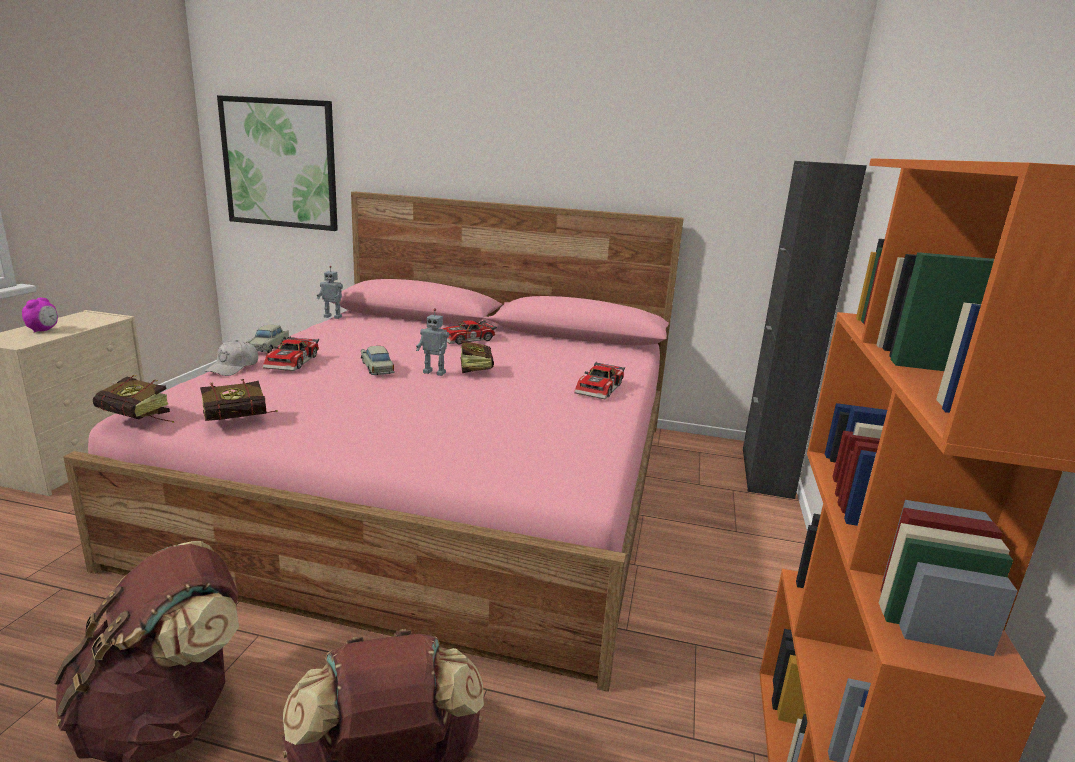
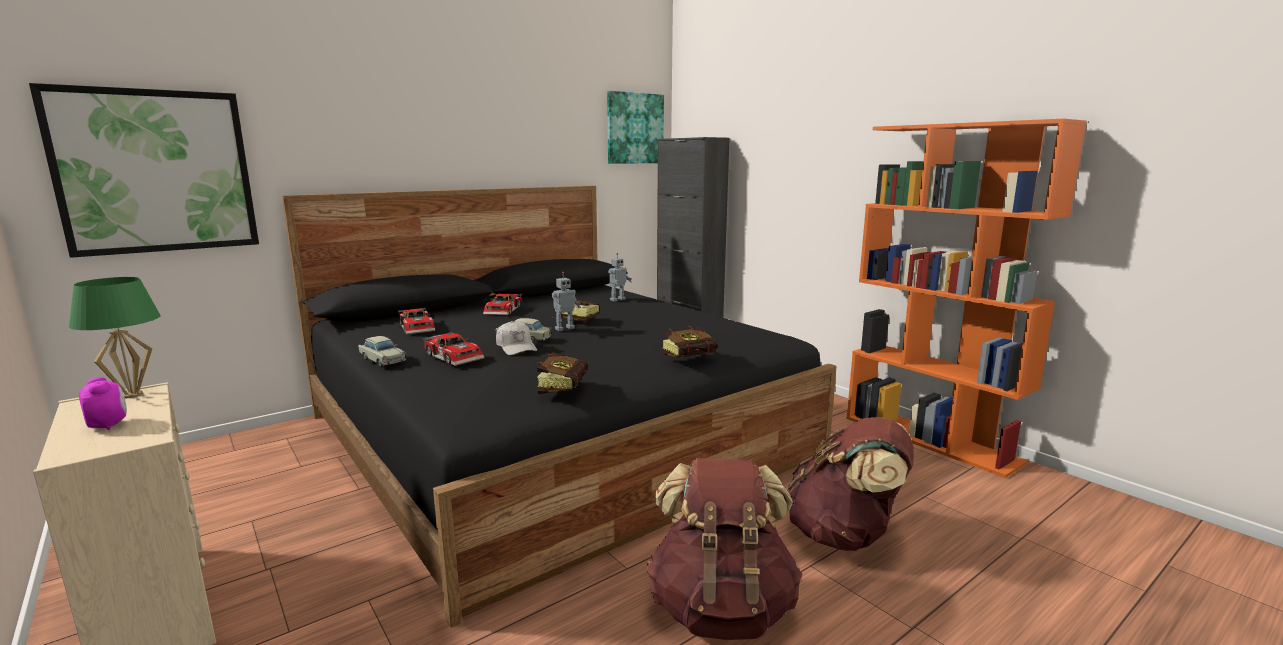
camera: 50 degrees left, 5 degrees down
(103, 318) = (132, 395): none -> green table lamp
(139, 419) = (493, 421): book -> book (693, 358)
(233, 367) = (418, 377): white cap -> white cap (516, 347)
(333, 317) = (341, 330): toy robot -> toy robot (617, 299)
(441, 483) = (553, 434): pink bed -> black bed
(601, 389) = (661, 306): toy car -> toy car (418, 327)
(771, 144) = (634, 128): none -> picture

